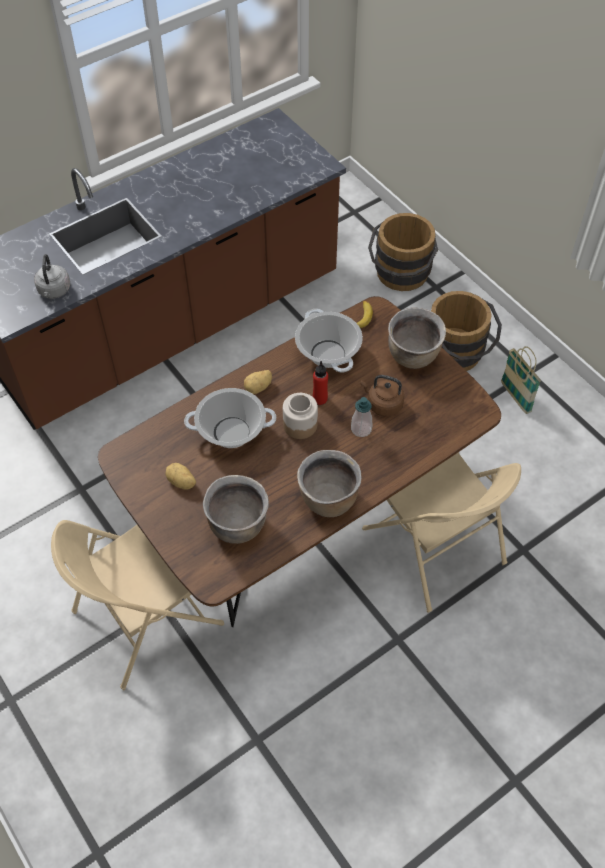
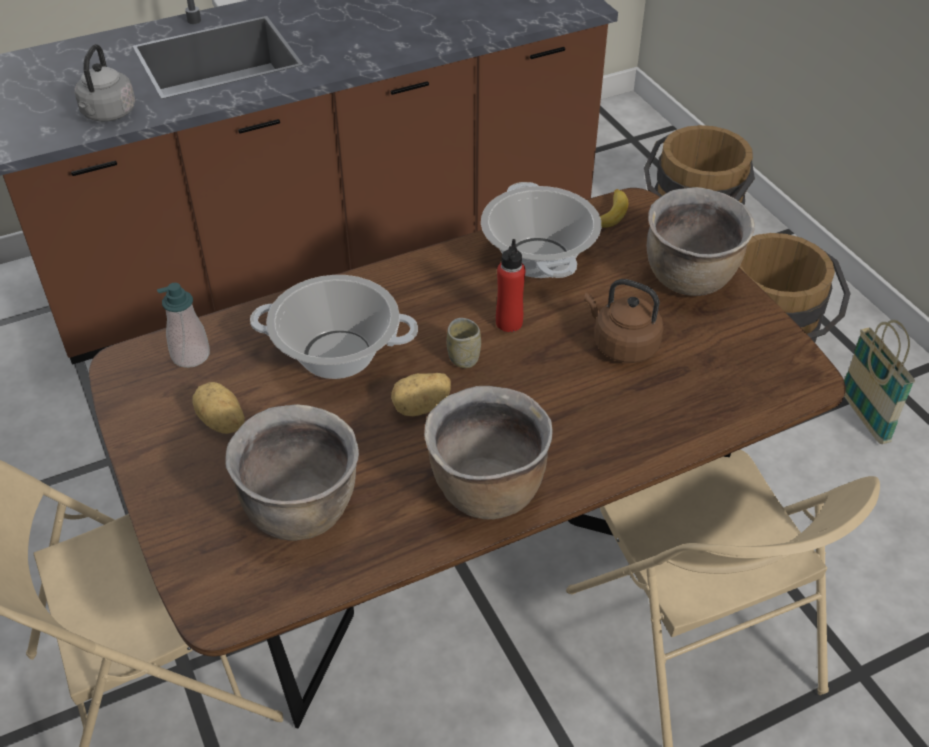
camera: 10 degrees right, 10 degrees down
(258, 388) = (404, 293): potato -> potato (422, 407)
(300, 425) = (463, 358): jar -> cup
(361, 429) = (574, 379): soap dispenser -> soap dispenser (190, 355)

